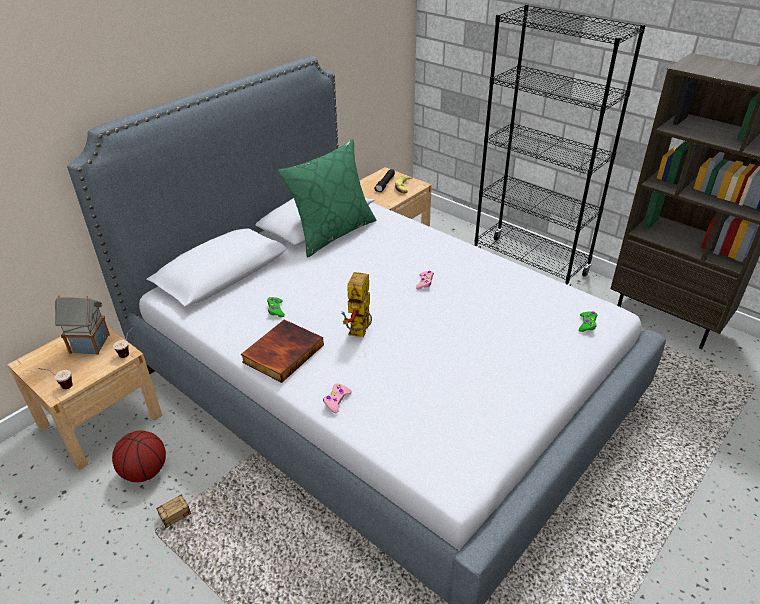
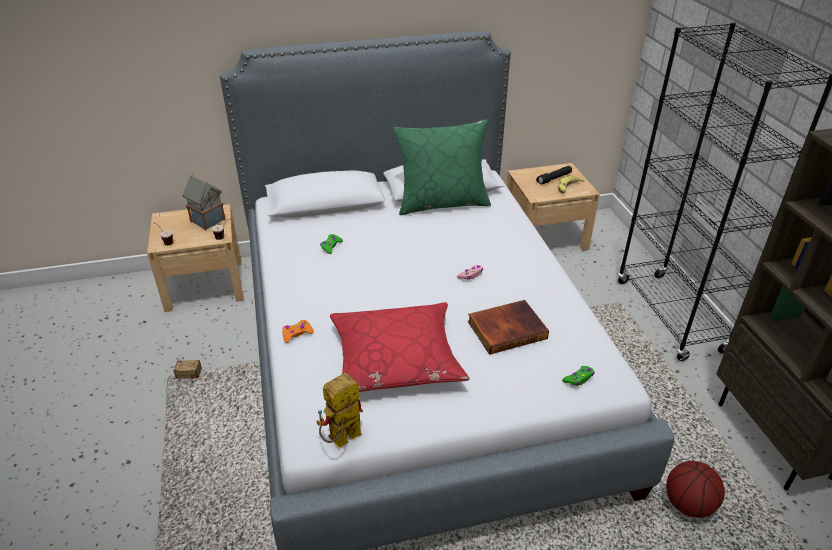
camera: 35 degrees right, 0 degrees up
(145, 472) = (198, 334): basketball -> basketball (688, 505)
(282, 352) = (300, 280): book -> book (507, 329)
(336, 400) = (297, 334): pink game controller -> orange game controller
(360, 333) = (370, 292): toy robot -> toy robot (341, 441)
(446, 377) = (396, 358): none -> red pillow

